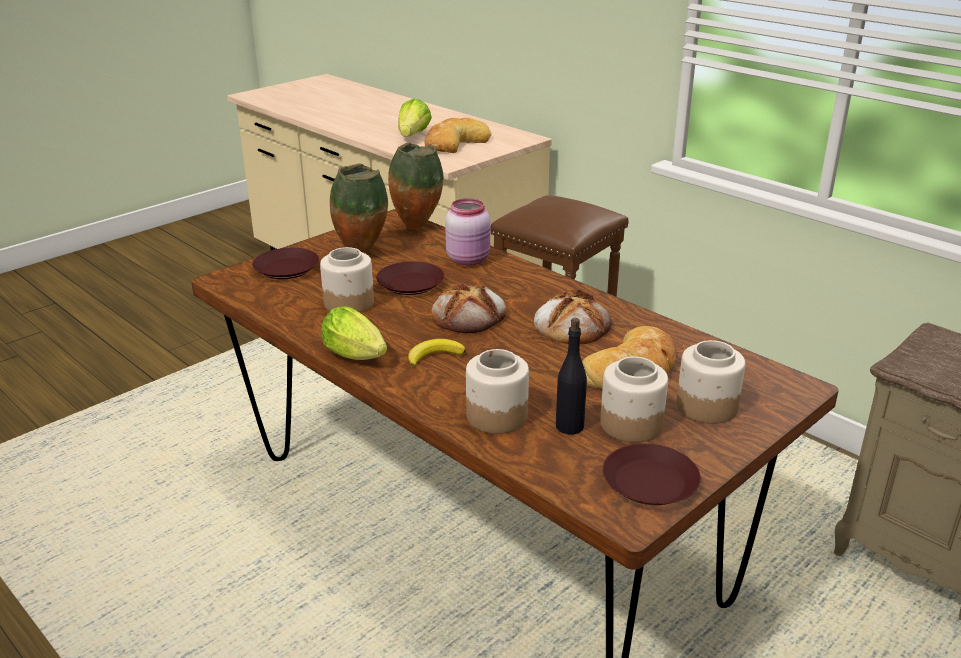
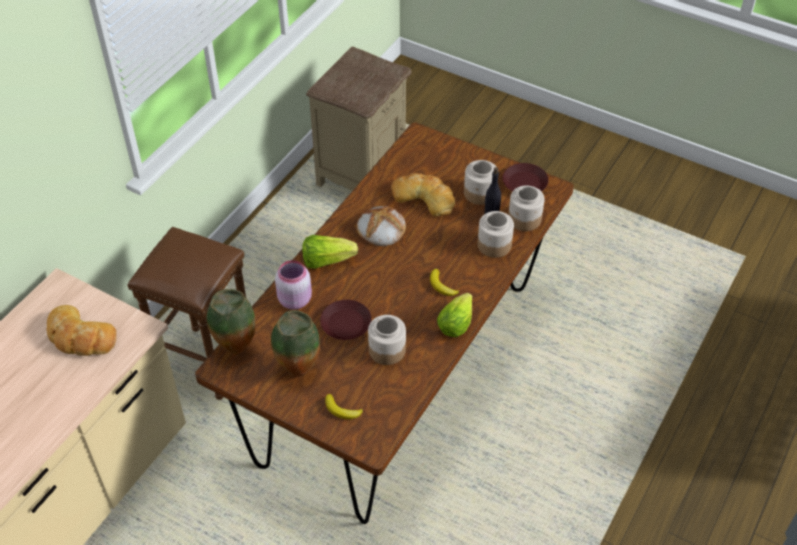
camera: 105 degrees left, 20 degrees up
(286, 269) = (342, 410): brown plate -> banana
(413, 136) = (56, 377): lettuce -> lettuce (327, 260)
(469, 316) = (384, 280): bread -> none
(706, 406) = (451, 167): jar -> jar (524, 219)

